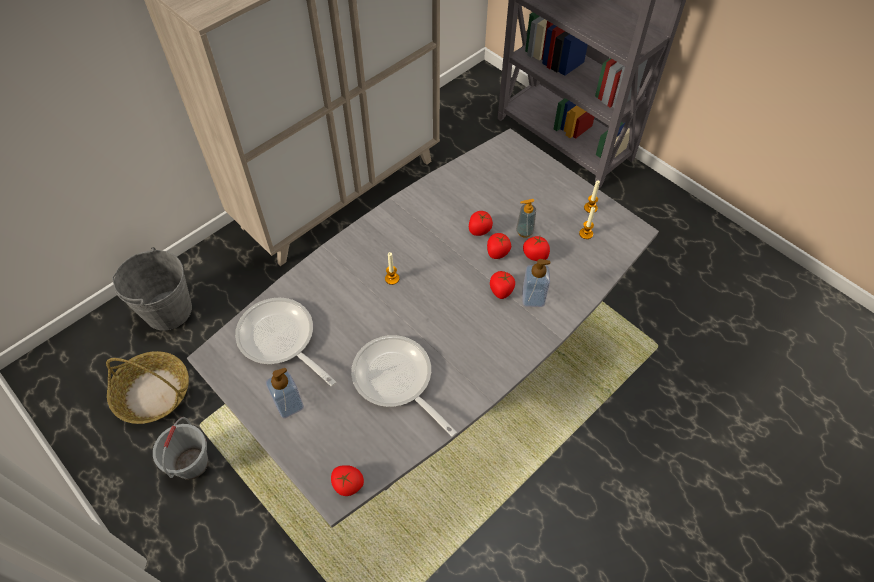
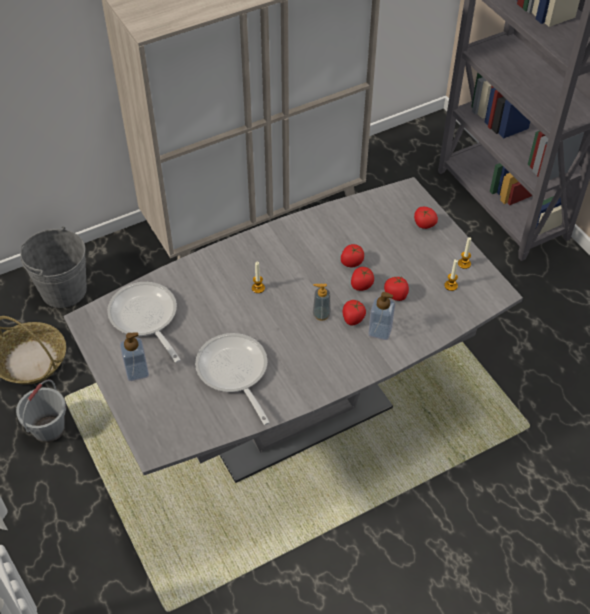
camera: 15 degrees right, 5 degrees down
(347, 484) = (166, 444): tomato -> tomato (424, 224)
(524, 231) = (393, 272): soap dispenser -> soap dispenser (321, 315)

